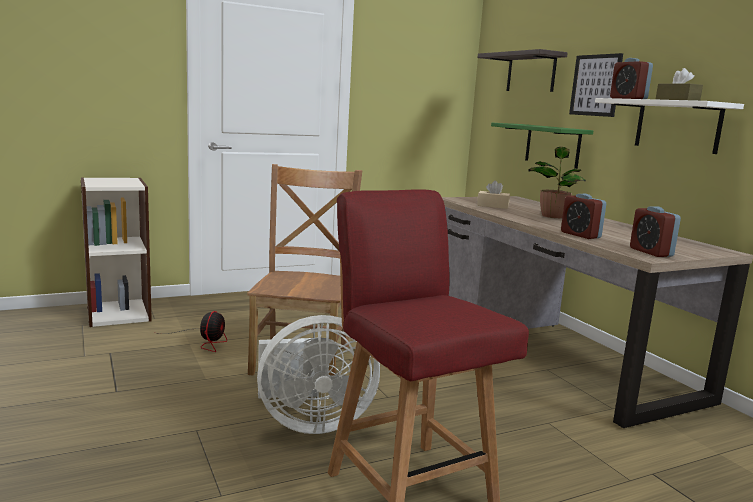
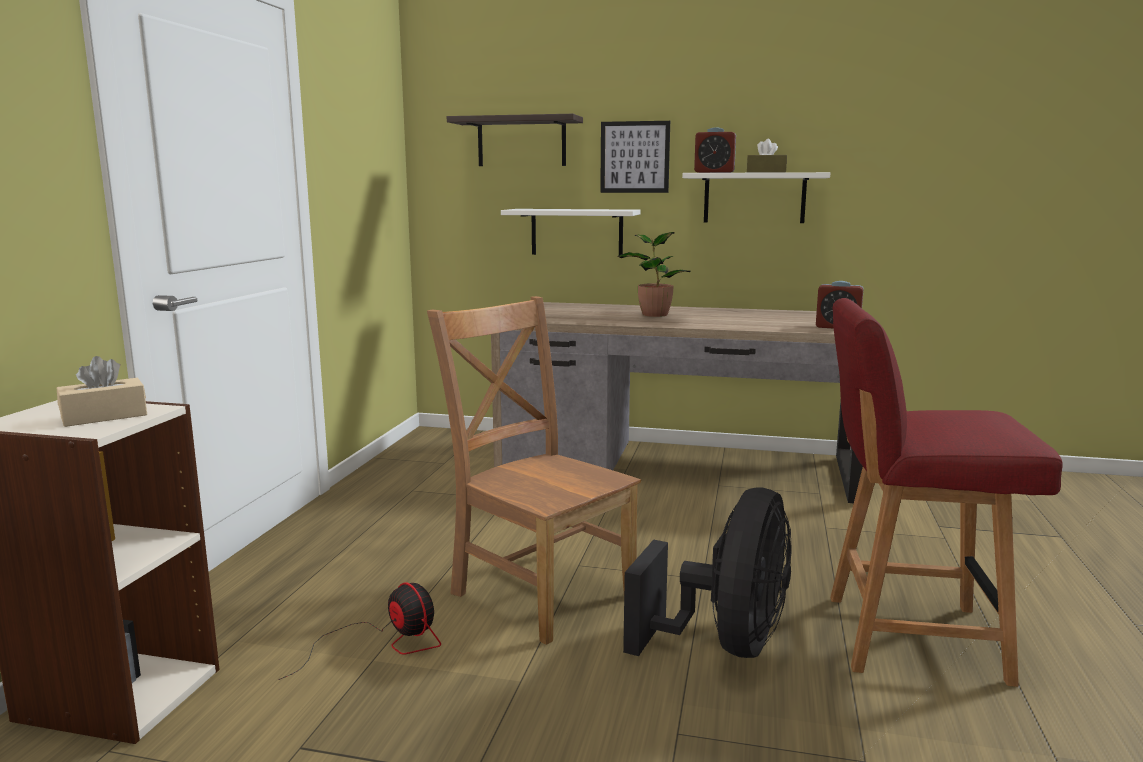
camera: 50 degrees left, 0 degrees up
(310, 422) = (726, 644): white fan -> black fan
(492, 206) = (576, 317): beige tissue box -> beige tissue box (104, 416)
(552, 145) = (577, 232): green shelf -> white shelf
(580, 235) = (752, 326): alarm clock -> none

